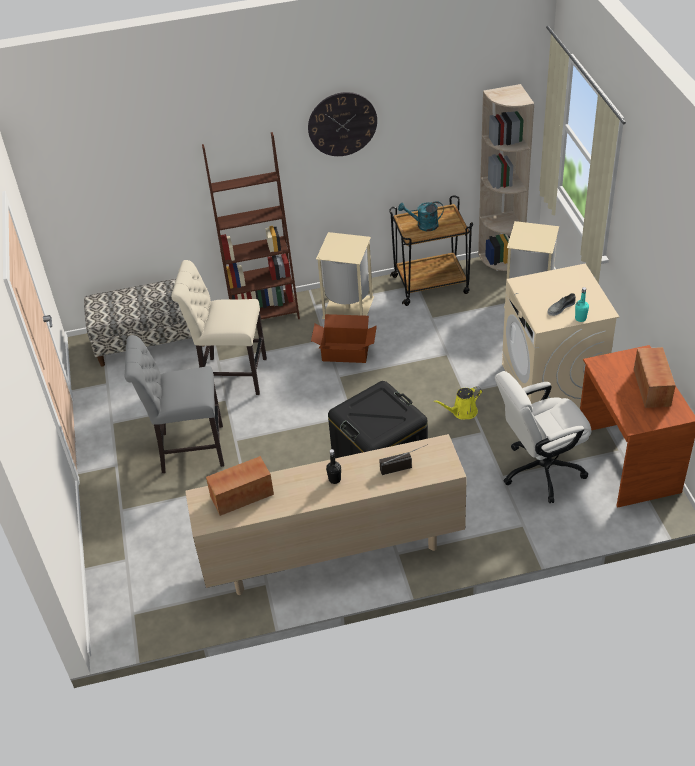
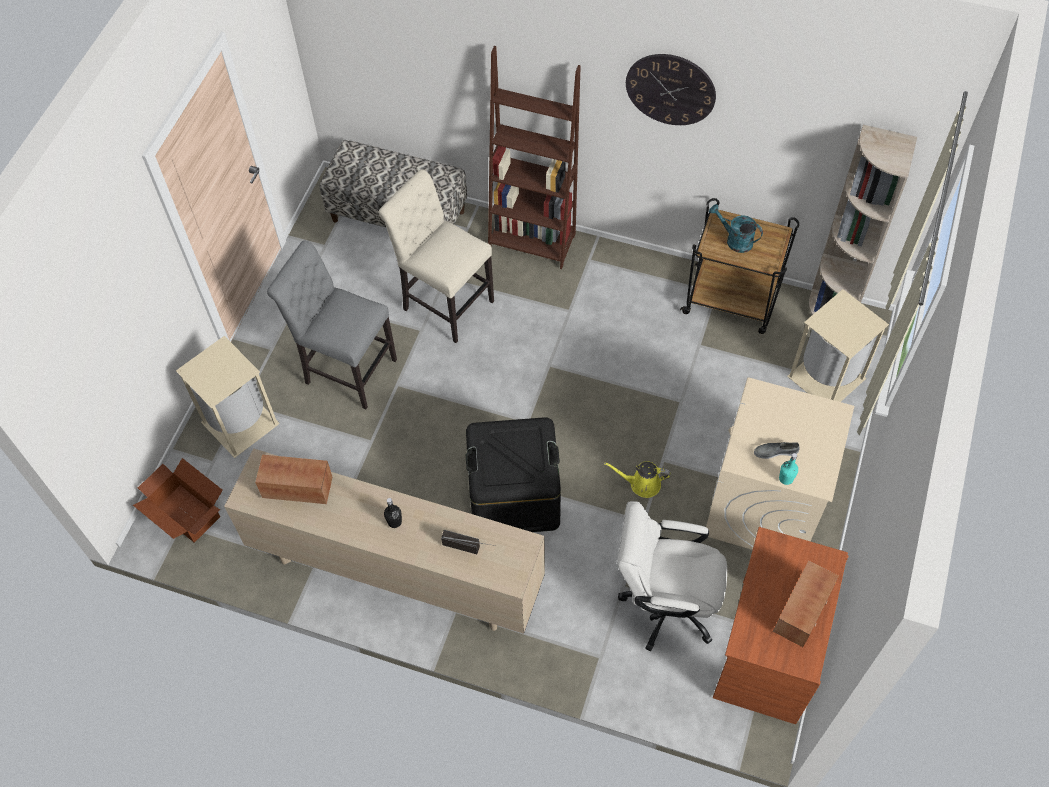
camera: 30 degrees right, 15 degrees up
(345, 353) = (577, 339): cardboard box -> cardboard box (187, 514)
(347, 307) = (621, 281): beige trash can -> beige trash can (240, 421)

